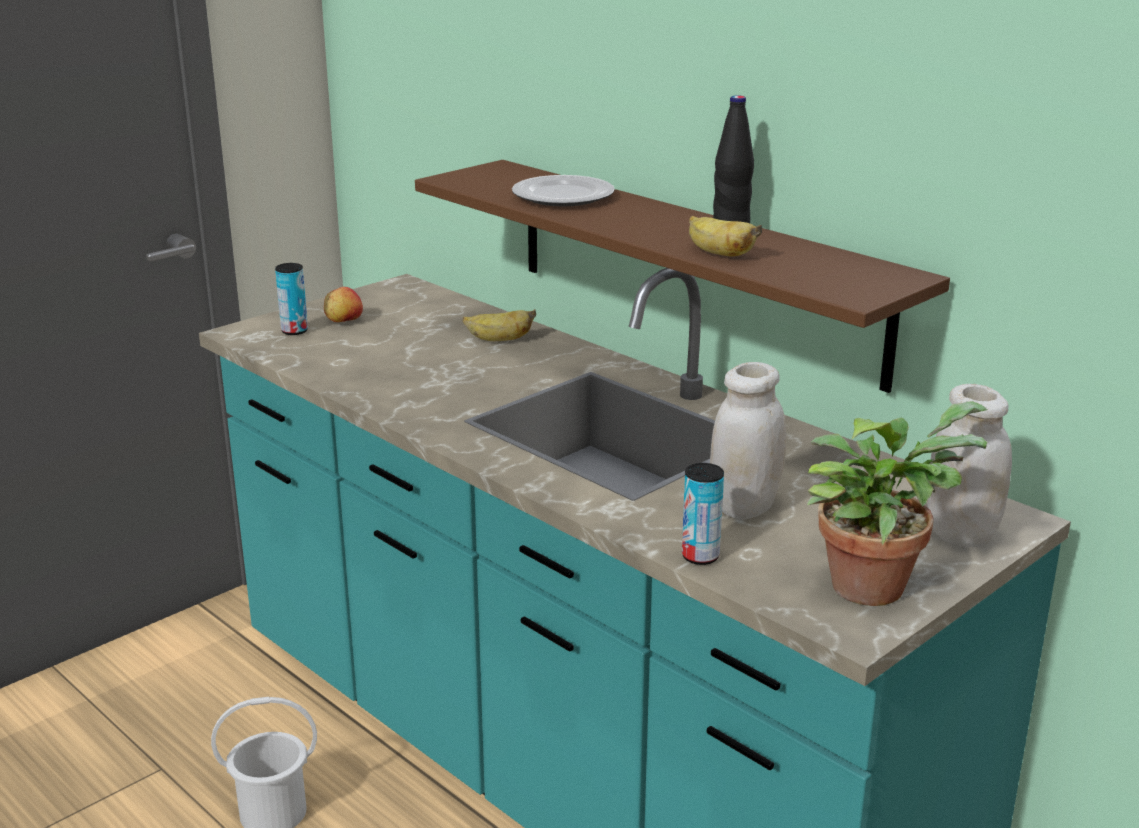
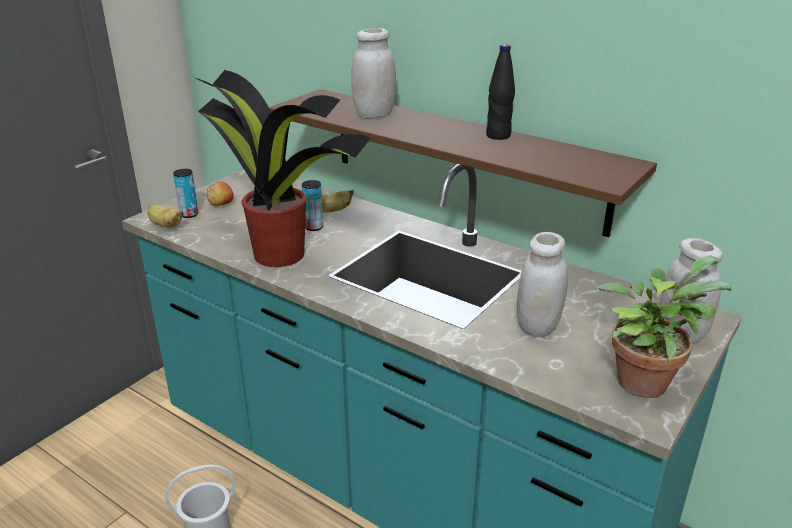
camera: 10 degrees left, 5 degrees up
(402, 388) = (277, 253): none -> potted plant
(563, 196) = (374, 115): plate -> white jar
(700, 556) = (525, 370): can -> can (314, 227)
(718, 253) = (500, 154): banana -> banana (164, 225)

